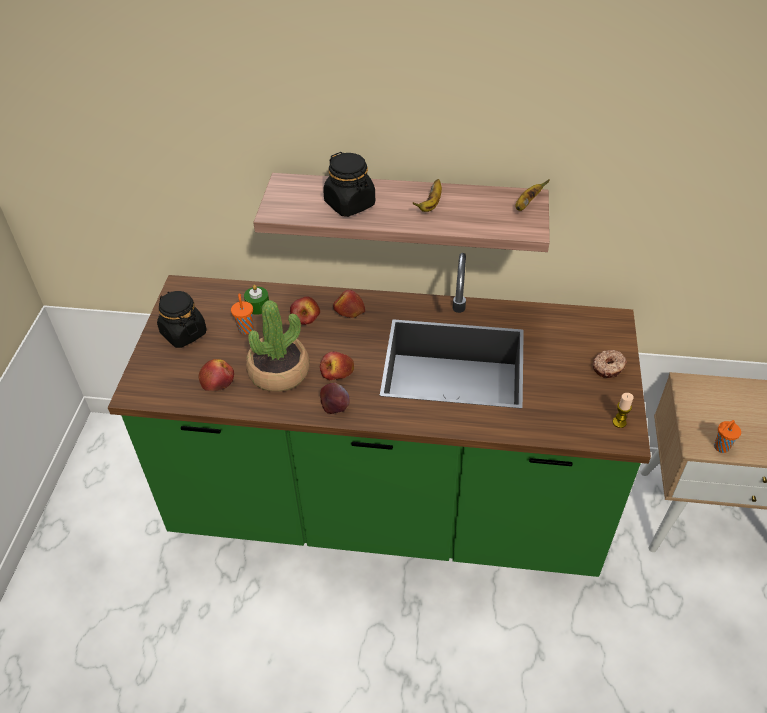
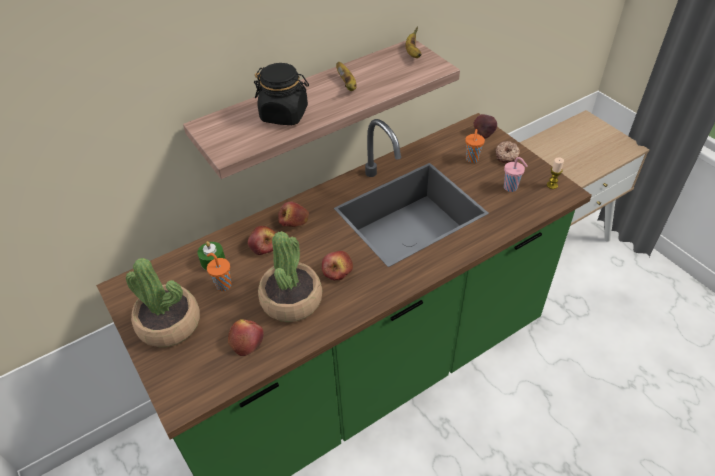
camera: 40 degrees left, 0 degrees up
(183, 333) = (169, 323): black jar -> potted plant
(335, 406) = (366, 296): apple -> apple (484, 133)
(573, 399) = (511, 188): none -> pink cup
(720, 447) = (574, 178): orange cup -> orange cup (472, 159)

